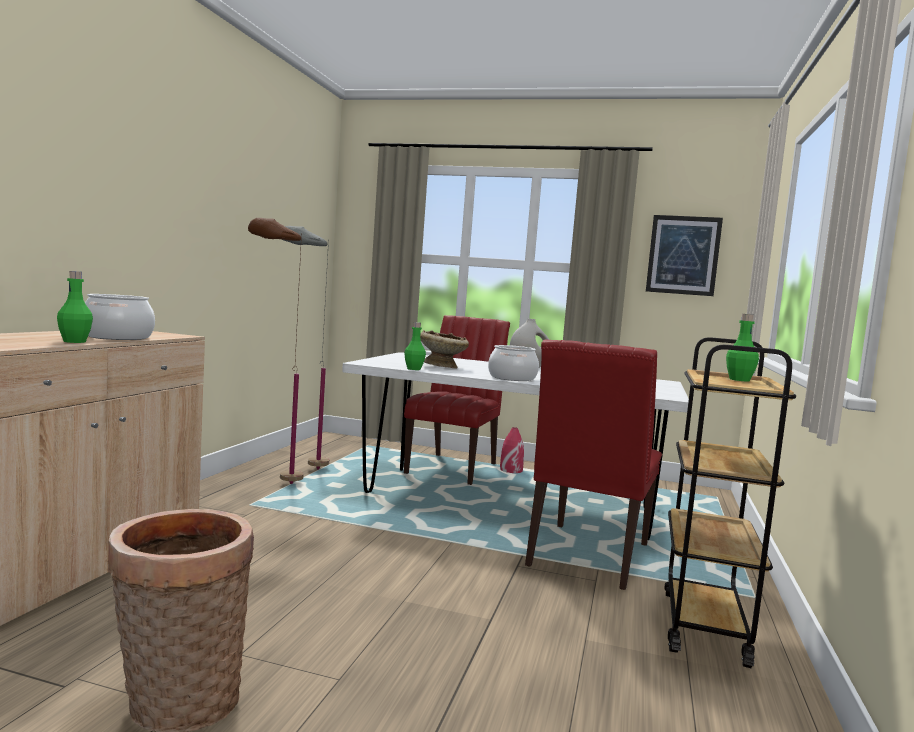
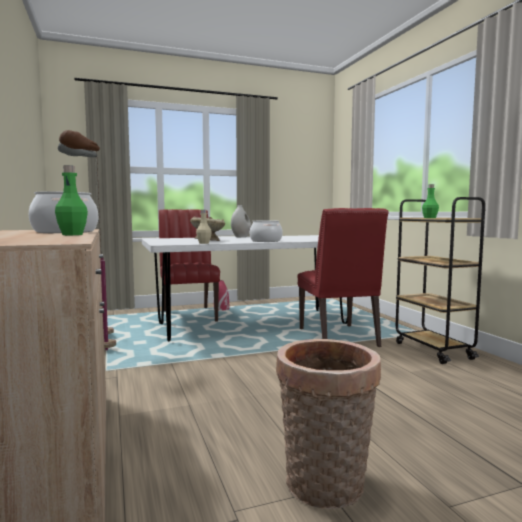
camera: 35 degrees left, 0 degrees up
(414, 369) = (204, 243): green bottle -> beige bottle
(683, 255) = (295, 163): picture -> none

